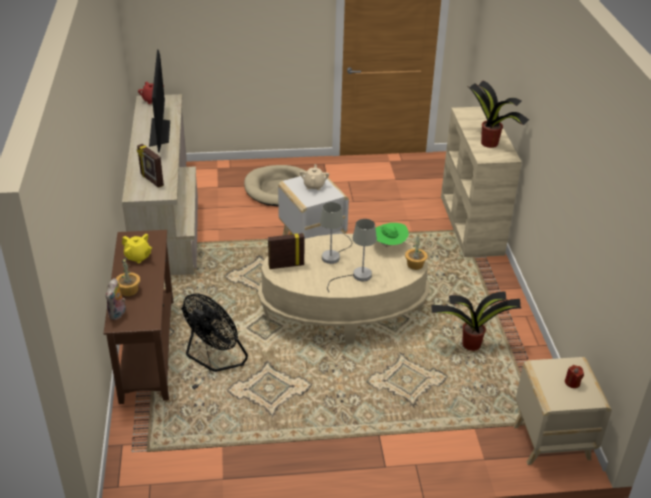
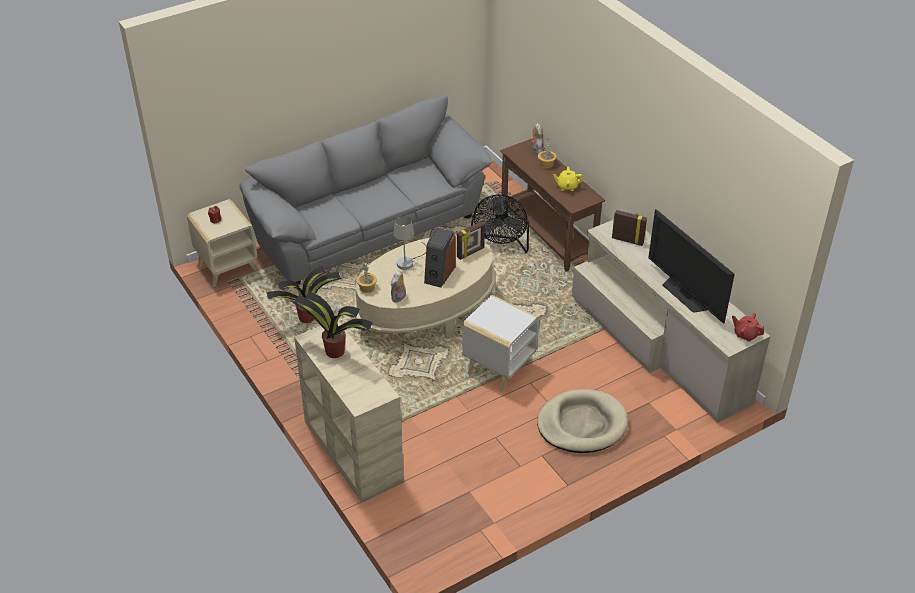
camera: 155 degrees right, 5 degrees up
(314, 185) = (502, 322): beige teapot -> none
(334, 255) = (439, 274): grey table lamp -> speaker
(347, 431) = (370, 231): none -> grey sofa
(388, 246) = (399, 298): green hat -> plush toy

